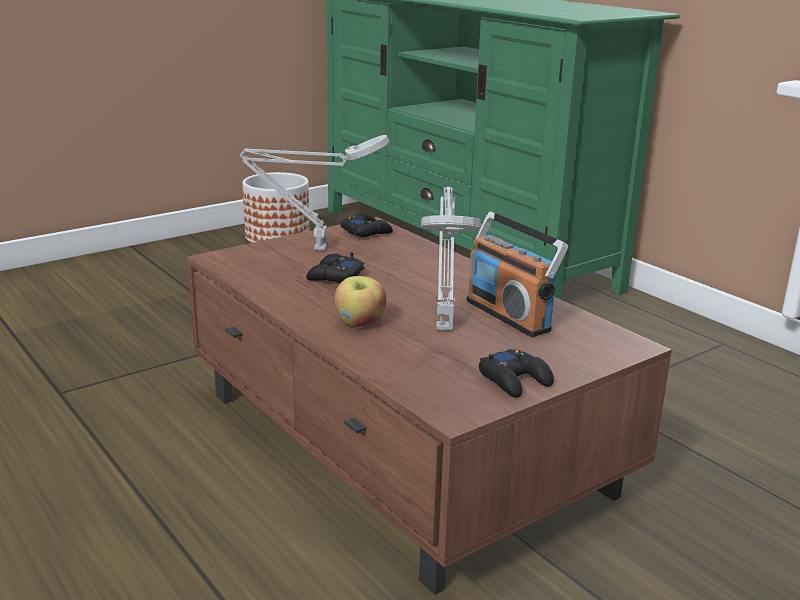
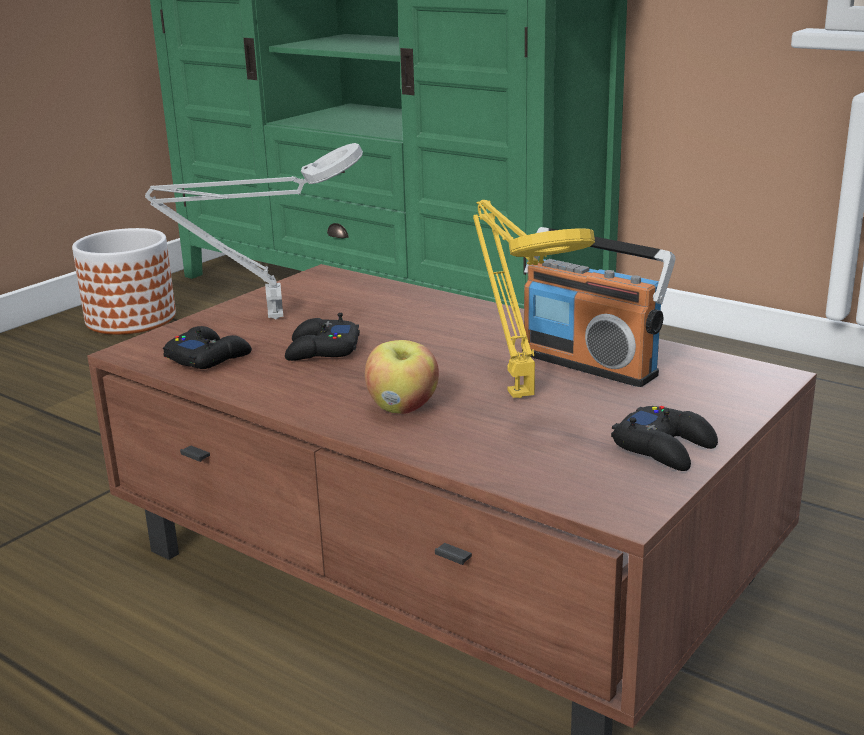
camera: 15 degrees left, 0 degrees up
(366, 232) = (322, 285): black game controller -> black game controller (208, 358)
(444, 326) = (518, 392): grey table lamp -> yellow table lamp

